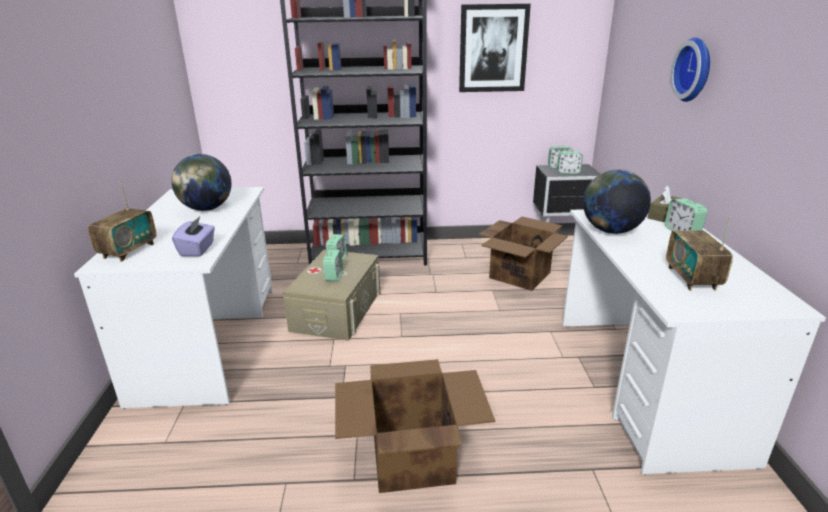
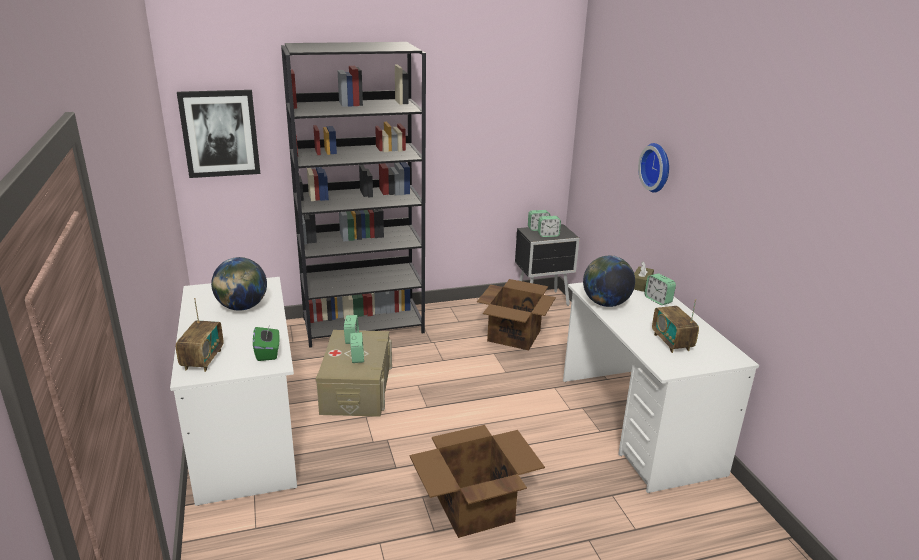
camera: 15 degrees left, 0 degrees up
(197, 249) = (268, 352): purple tissue box -> green tissue box
(493, 48) = (475, 125): picture -> picture (220, 133)

